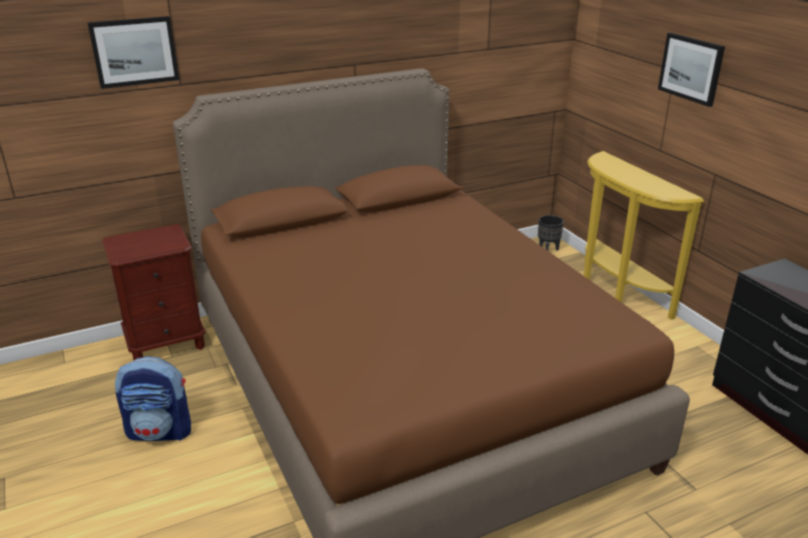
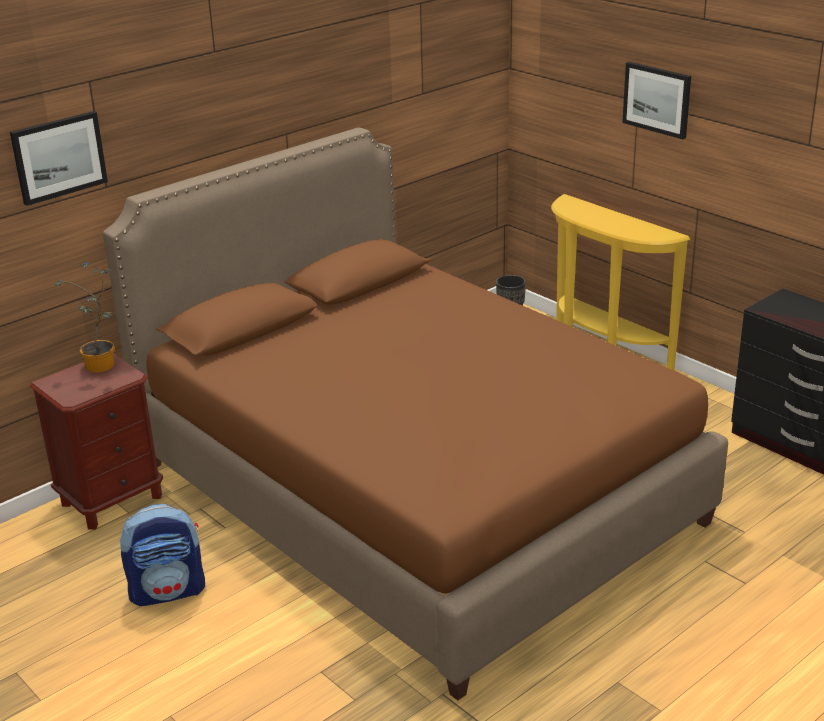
camera: 15 degrees left, 0 degrees up
(162, 235) = (101, 368): none -> potted plant

